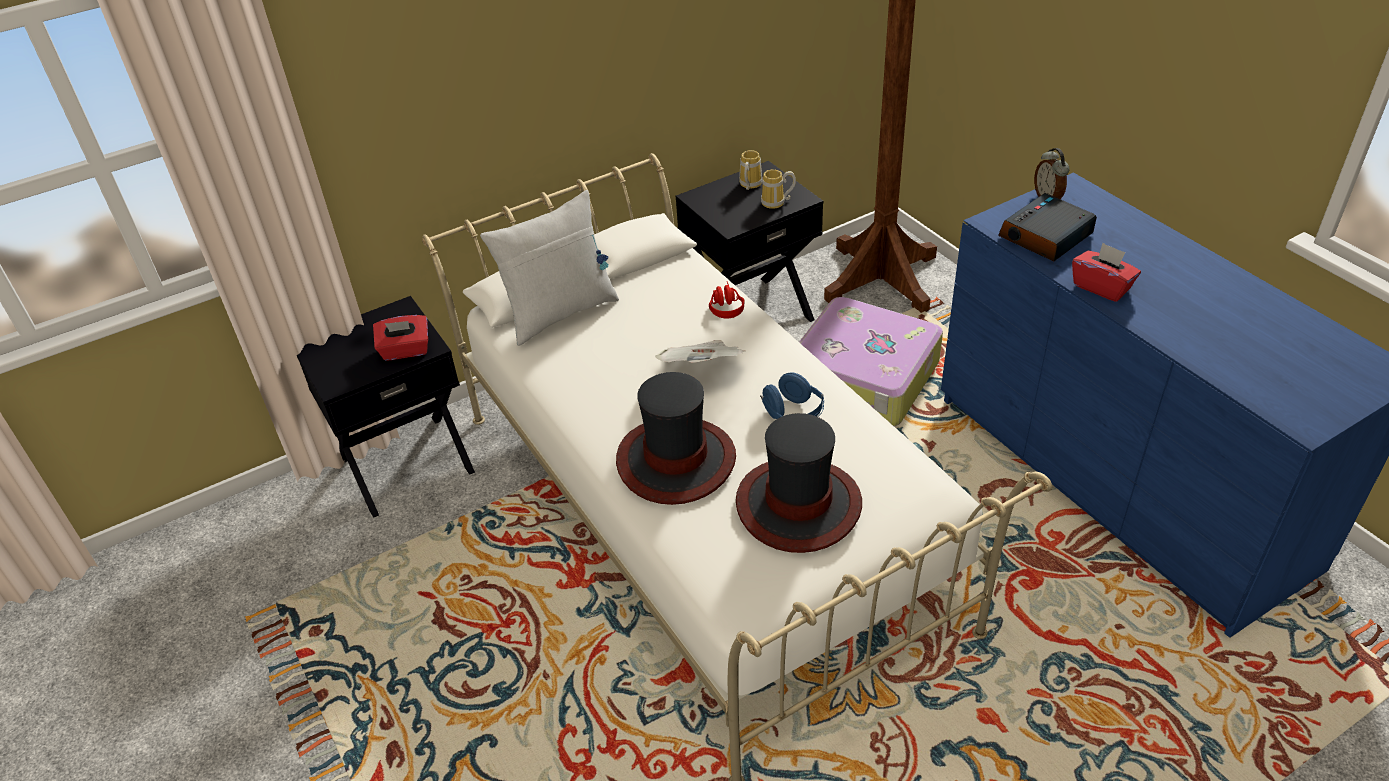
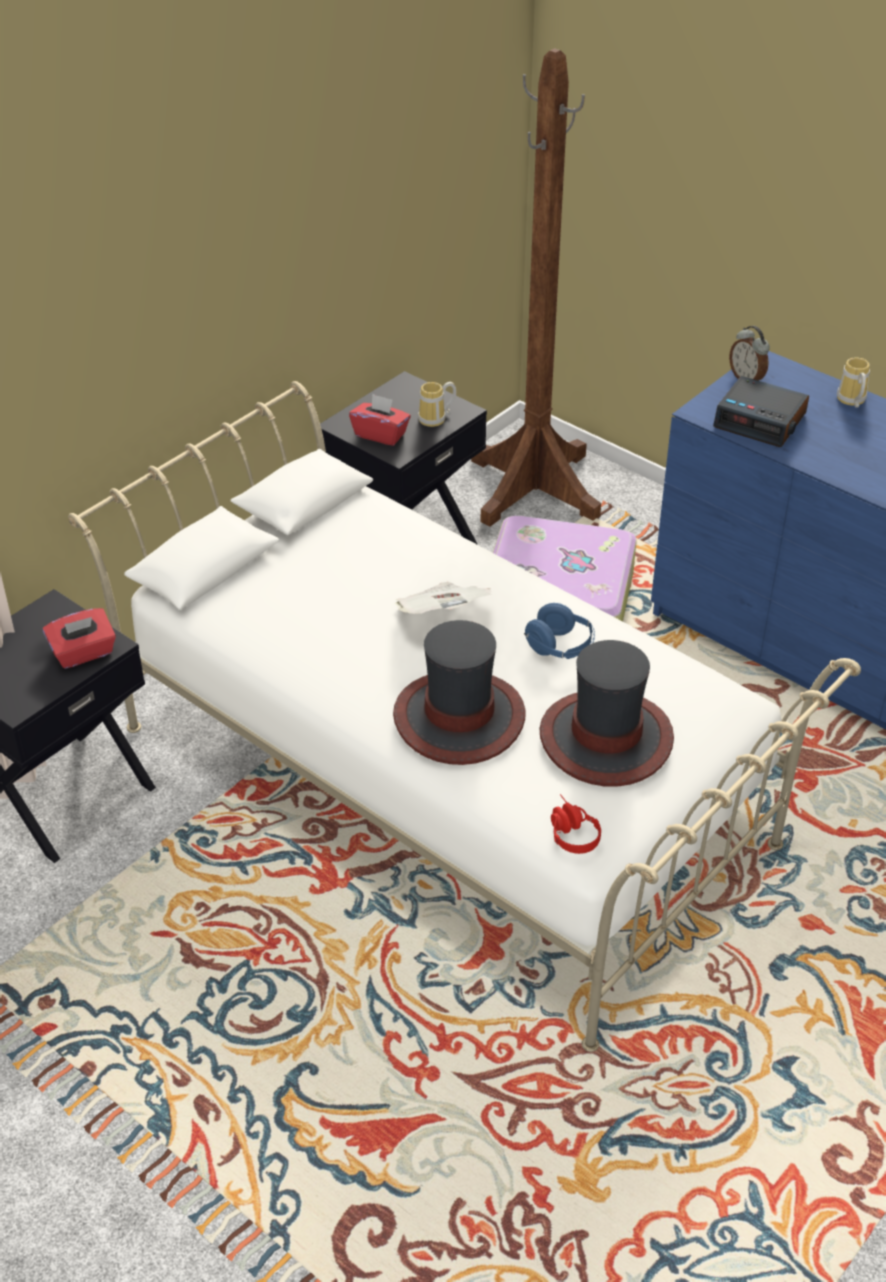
camera: 20 degrees left, 0 degrees up
(560, 314) = (252, 582): grey pillow -> none
(725, 306) = (434, 543): red headphones -> red headphones (569, 831)
(748, 185) = (395, 402): mug -> mug (850, 401)
(1045, 236) = (761, 420): alarm clock -> alarm clock turned 90 degrees counterclockwise
(1101, 287) = (835, 465): red tissue box -> red tissue box (380, 434)

